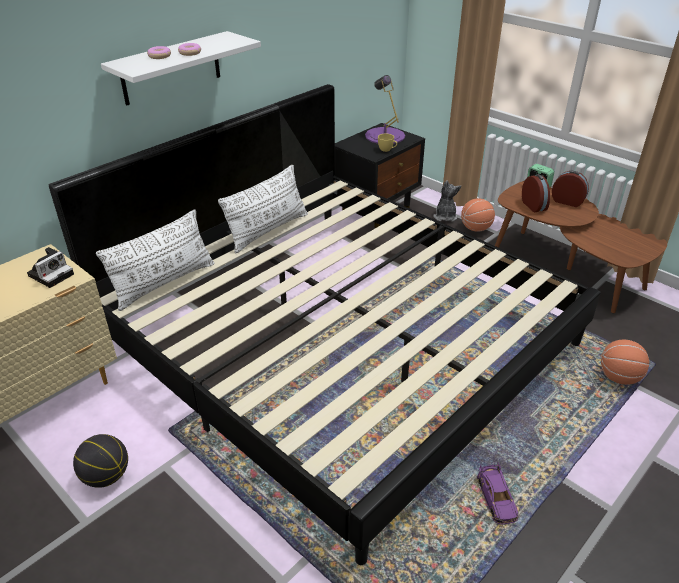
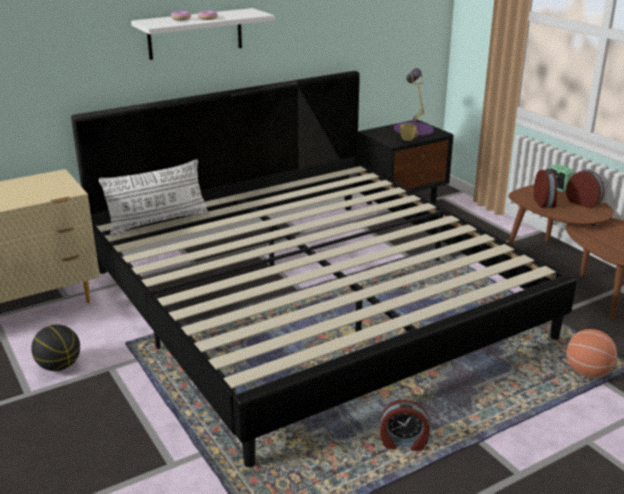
camera: 15 degrees right, 10 degrees down
(52, 274) = (56, 187): camera -> none
(268, 230) = (270, 196): white pillow -> none
(445, 216) = (470, 218): plush toy -> none
(476, 228) = (498, 231): basketball -> none
(496, 498) = (403, 444): purple toy car -> alarm clock

